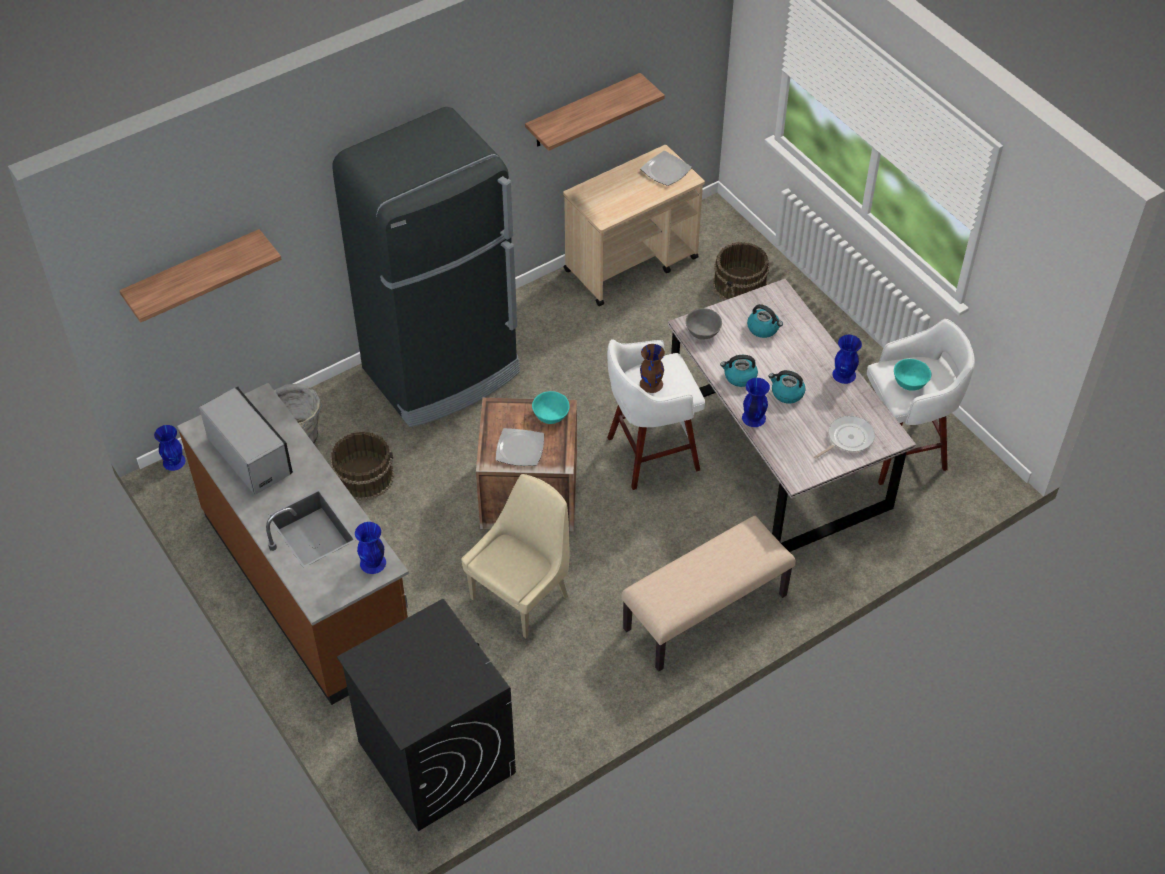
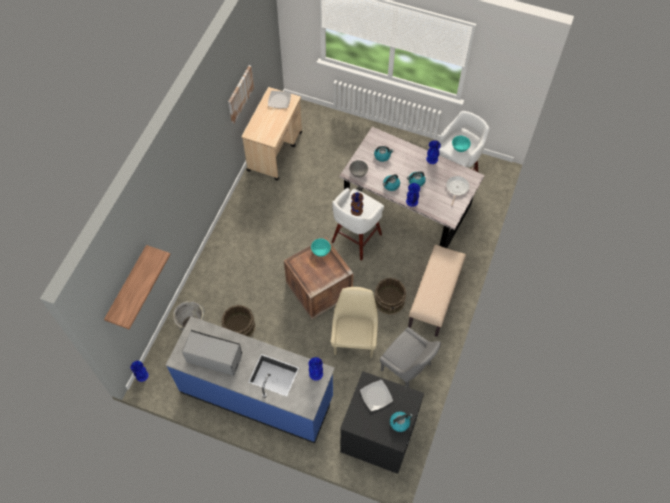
camera: 35 degrees left, 10 degrees up
(308, 584) = (257, 394): brown counter -> blue counter
(433, 705) = (400, 422): none -> kettle
(442, 372) = (233, 254): black fridge -> none
(520, 449) = (321, 275): plate -> plate (376, 396)
(568, 688) = (407, 368): none -> grey chair
(583, 111) = (240, 94): shelf -> picture
(740, 285) = (330, 135): brown bucket -> brown bucket (390, 300)

